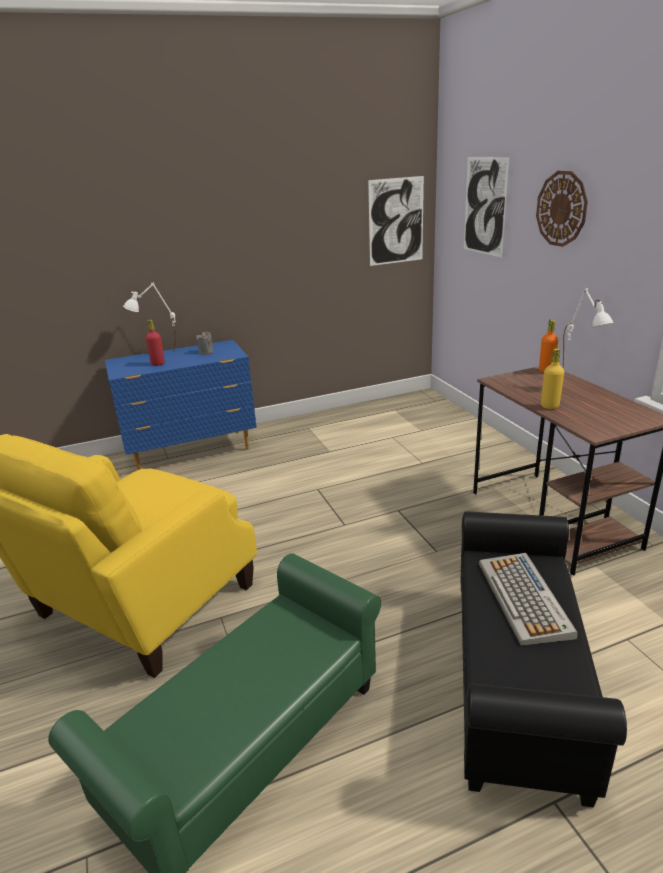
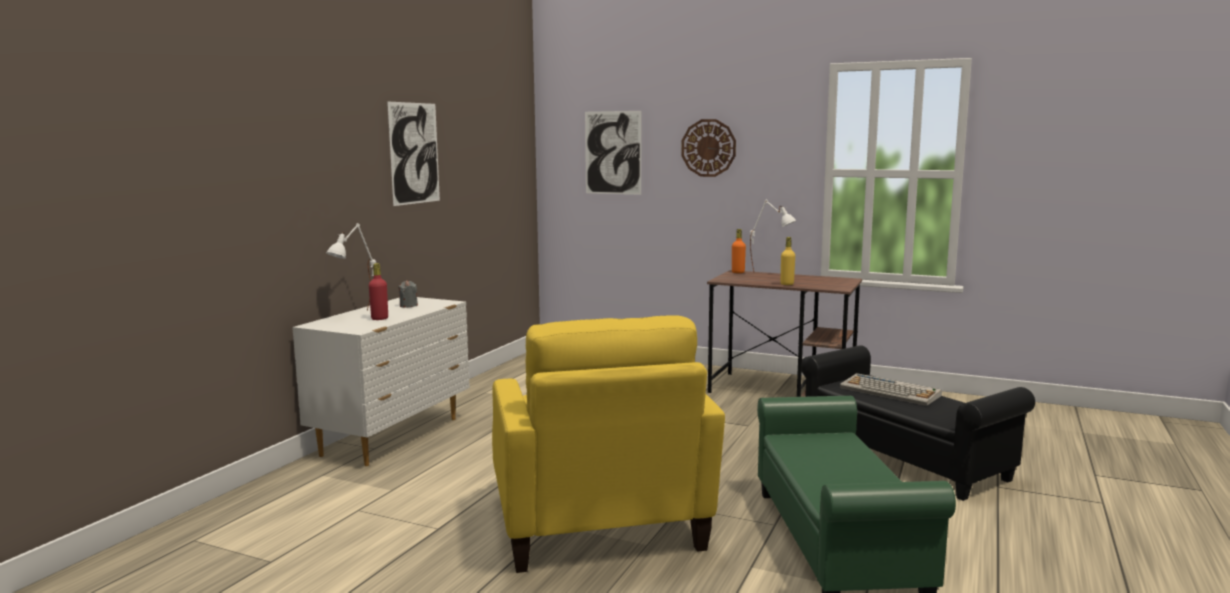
camera: 45 degrees left, 15 degrees down
(192, 451) = (393, 436): blue dresser -> white dresser
(396, 221) = (514, 170): picture -> picture (414, 153)

